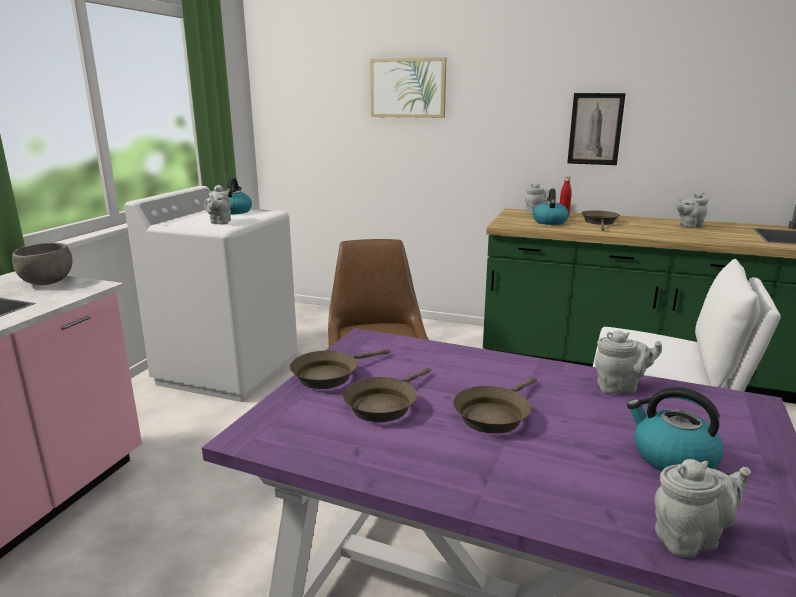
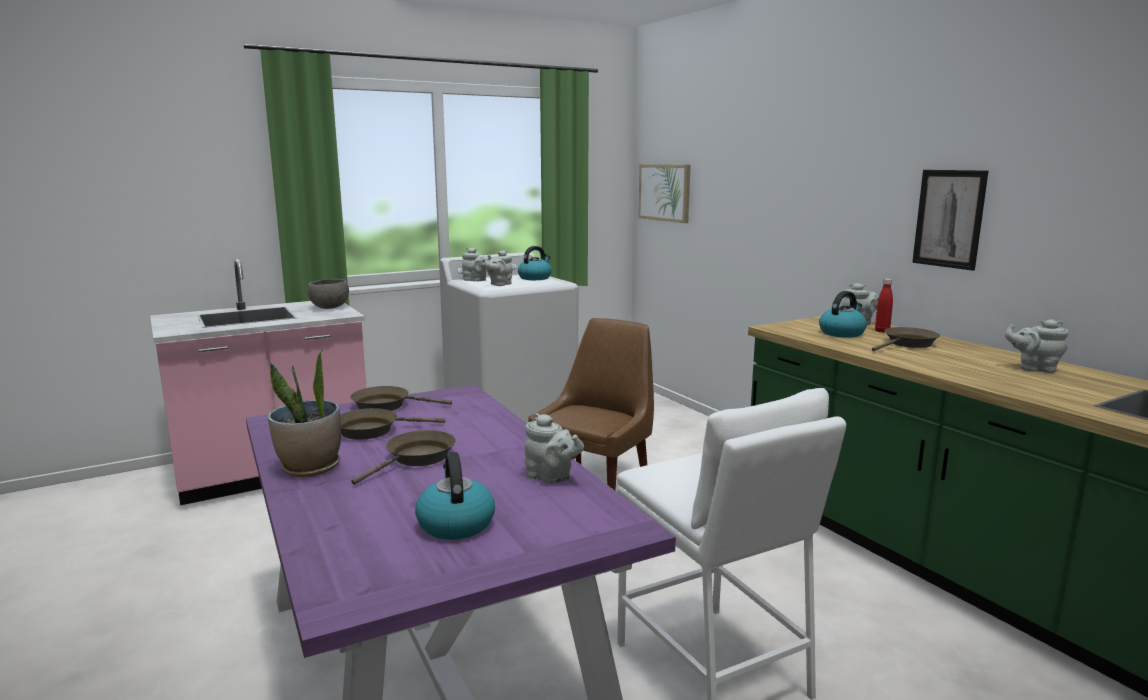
camera: 40 degrees right, 5 degrees down
(408, 88) = (756, 162): picture -> picture (664, 192)
(433, 469) = (310, 468): none -> potted plant
(494, 415) = (417, 458): brown frying pan -> brown frying pan turned 135 degrees clockwise
(690, 538) = (340, 556): grey teapot -> grey teapot (476, 280)

